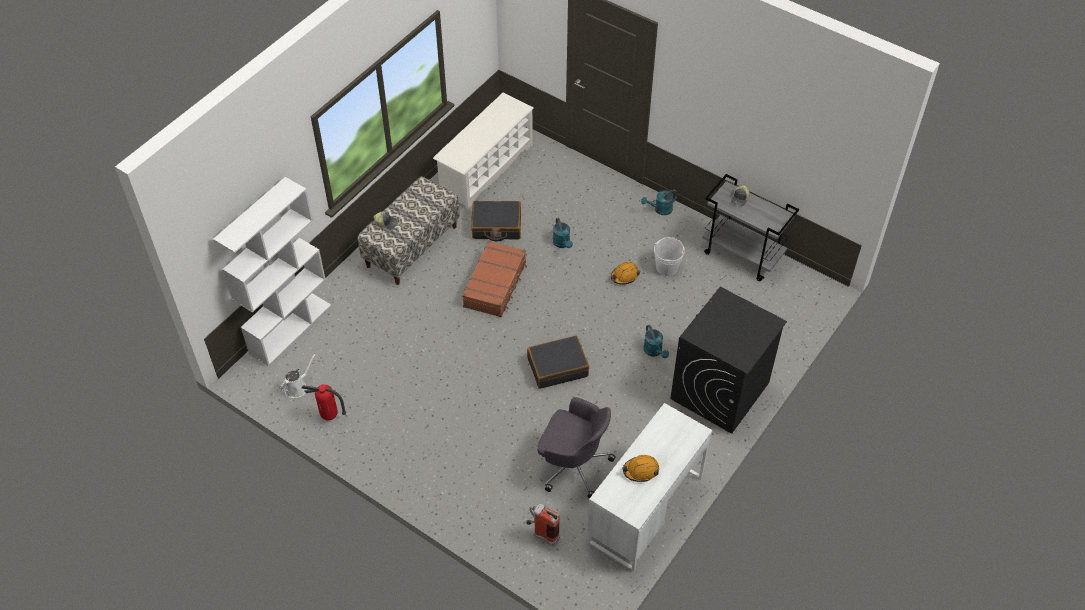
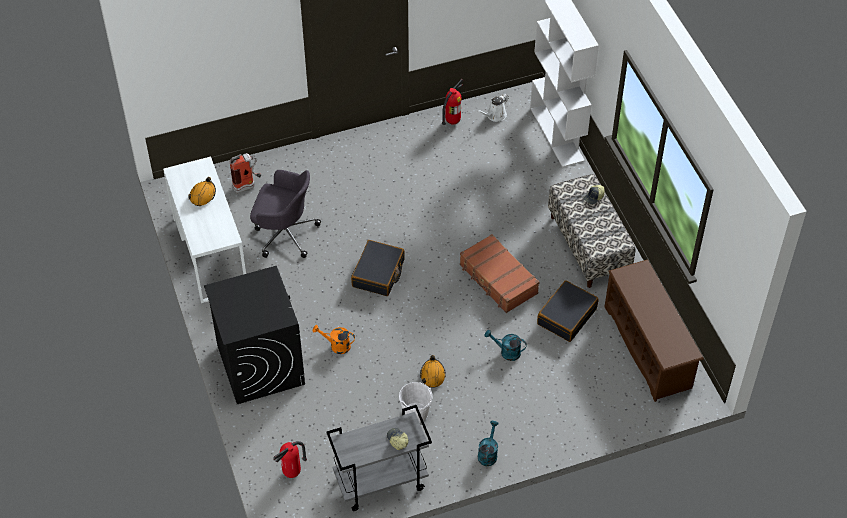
camera: 125 degrees right, 0 degrees up
(297, 387) = (495, 116): white watering can -> white watering can turned 60 degrees clockwise
(486, 168) = (648, 347): white shoe rack -> brown shoe rack
(573, 465) = (284, 233): grey office chair -> grey office chair turned 135 degrees counterclockwise
(654, 351) = (336, 345): turquoise watering can -> orange watering can
(788, 309) = (292, 473): none -> fire extinguisher

